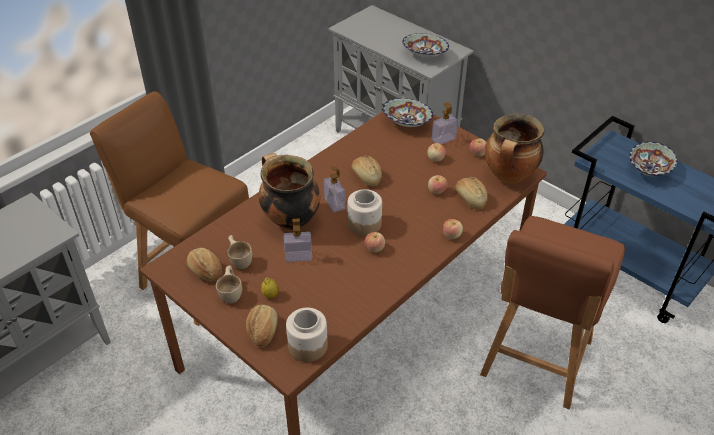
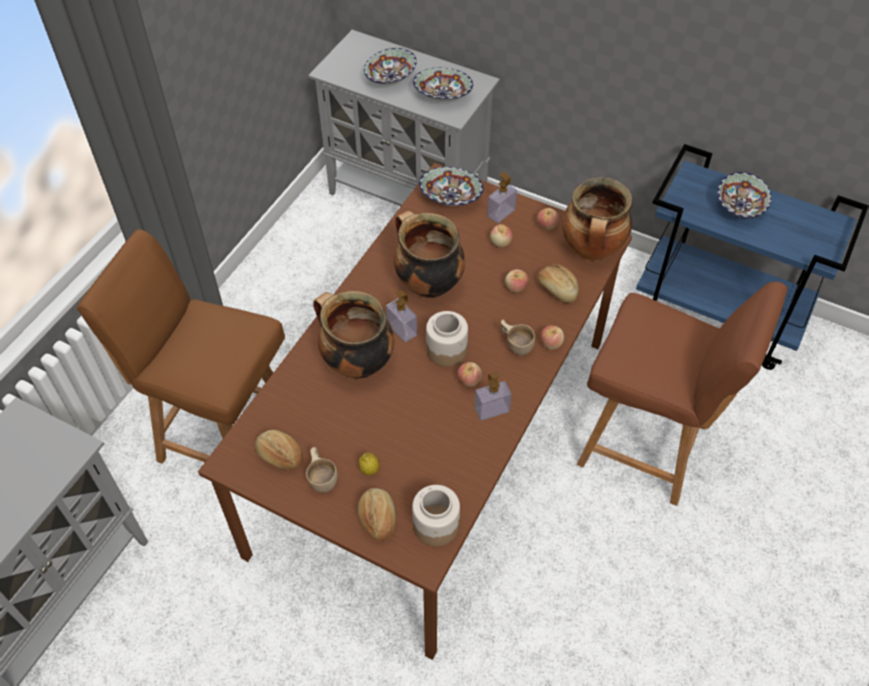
camera: 15 degrees left, 10 degrees up
(240, 259) = (316, 430): beige cup -> beige cup (515, 344)
(298, 256) = (384, 411): soap dispenser -> soap dispenser (492, 410)
(366, 176) = (427, 284): bread -> cooking pot
(389, 39) = (391, 79): none -> bowl
(535, 360) = (646, 446): brown chair -> brown chair turned 75 degrees counterclockwise

